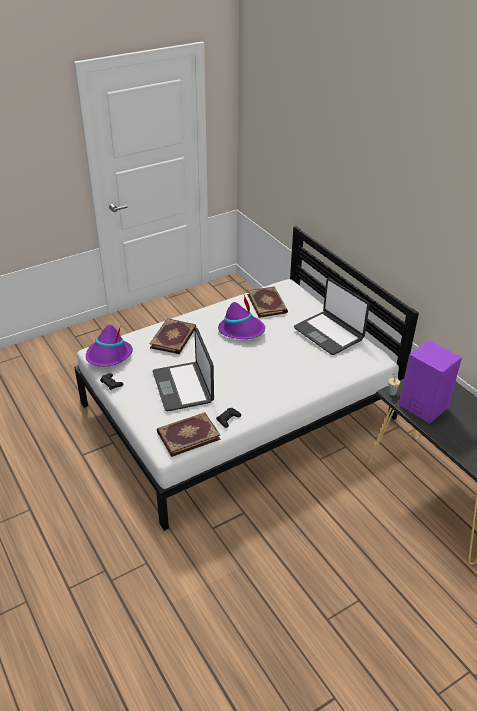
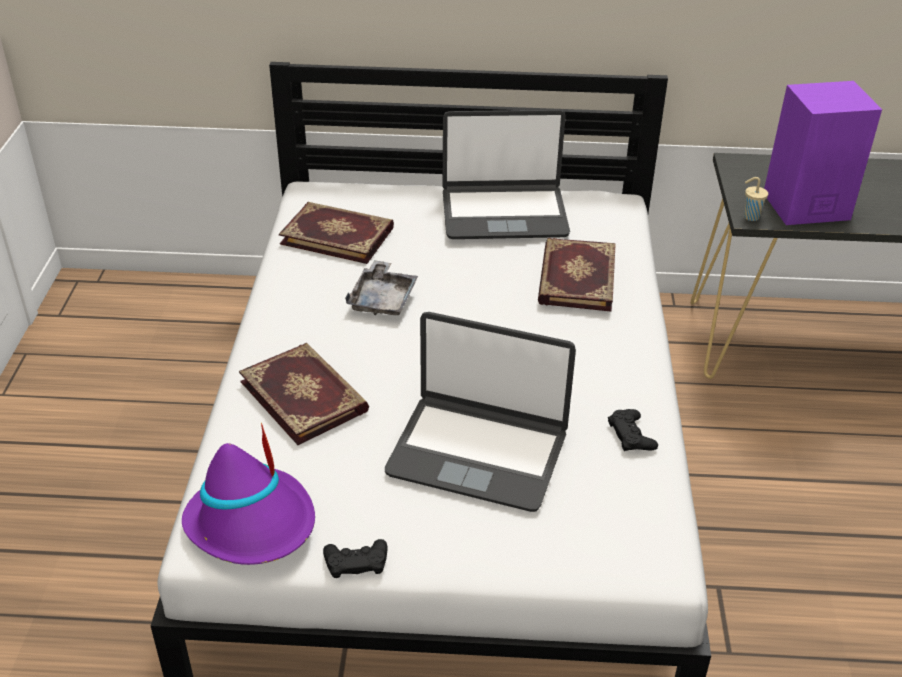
camera: 55 degrees left, 0 degrees up
(188, 435) = (635, 512): book -> book (575, 278)
(242, 330) = (383, 299): purple hat -> grey tray

